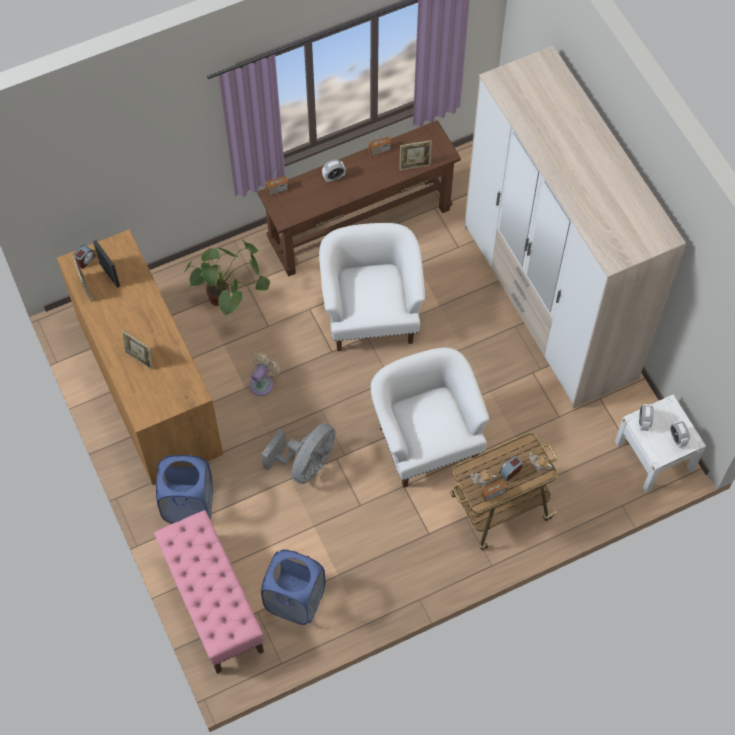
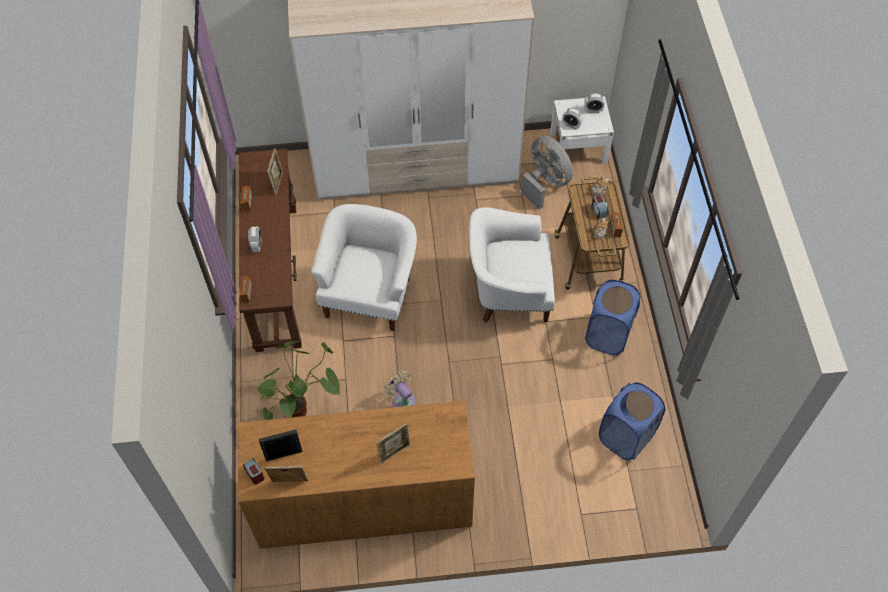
camera: 70 degrees left, 5 degrees down
(188, 505) = (504, 499): blue laundry basket -> blue laundry basket (608, 335)
(212, 602) = (608, 506): pink bench -> none
(306, 464) = (498, 389): grey fan -> grey fan (545, 183)
(371, 313) = (370, 294): white armchair -> white armchair turned 90 degrees clockwise

